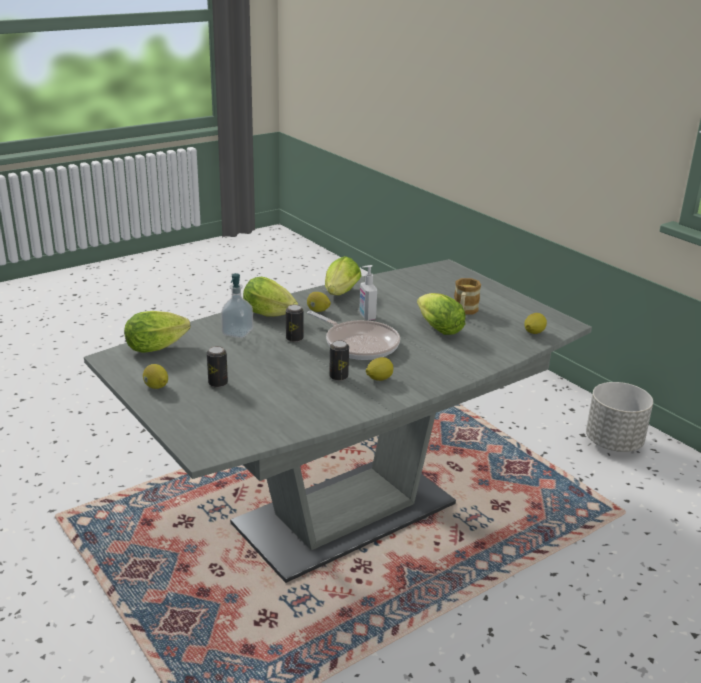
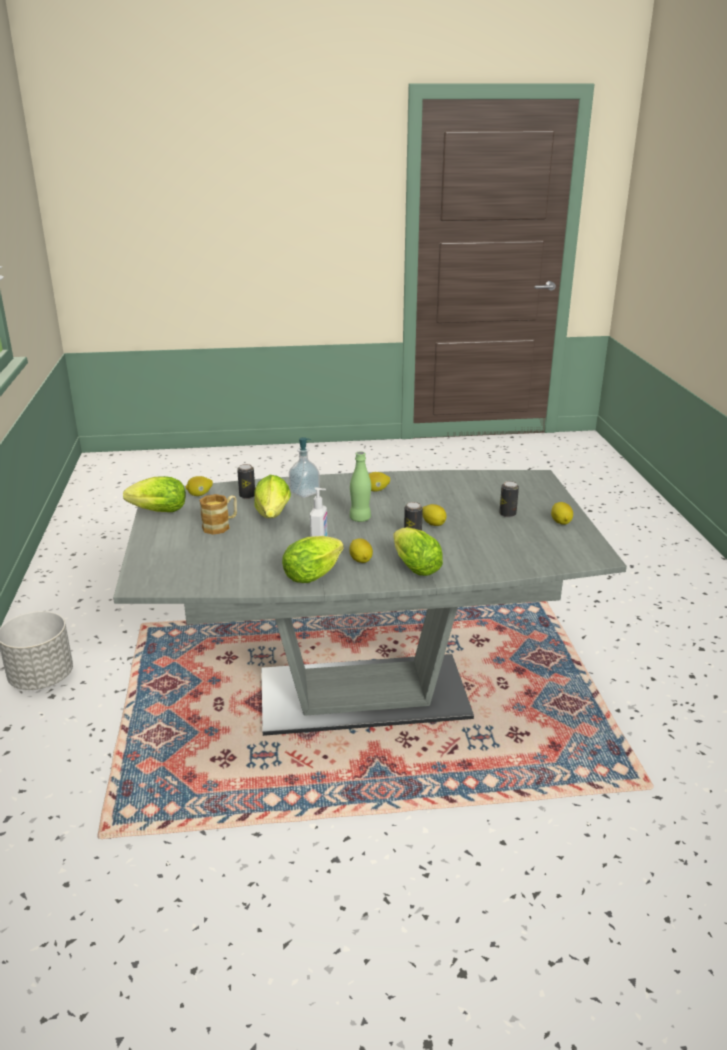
camera: 150 degrees left, 0 degrees up
(159, 347) = (548, 557): lettuce -> lettuce (156, 511)
(237, 333) = (463, 555): soap dispenser -> soap dispenser (304, 493)
(285, 354) = (433, 524): none -> lemon
(338, 377) = (406, 498): can -> can (247, 496)
(358, 344) = (360, 518): frying pan -> green bottle

